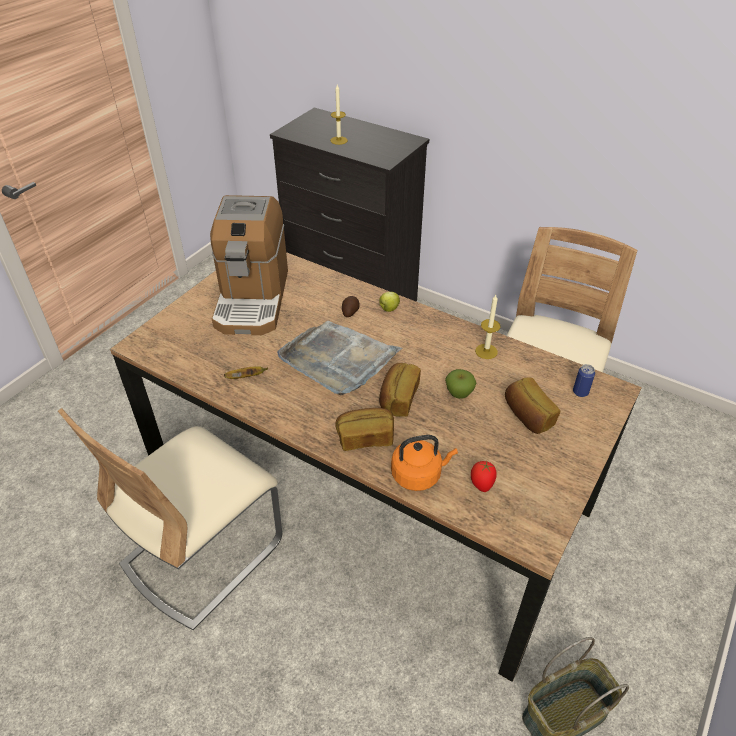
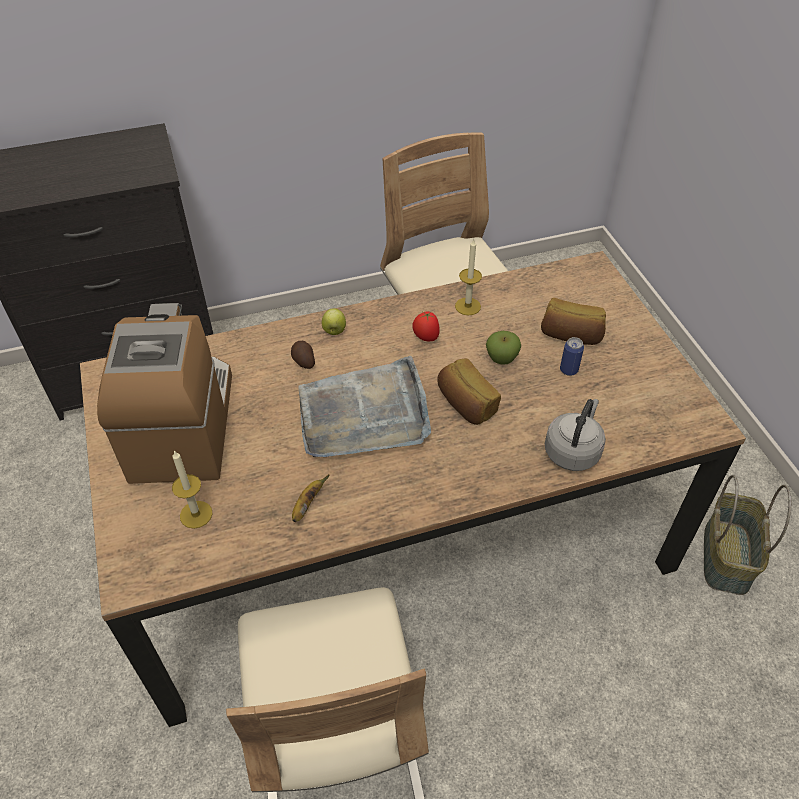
camera: 50 degrees left, 5 degrees up
(252, 299) = (182, 425): coffee machine -> coffee machine turned 135 degrees counterclockwise
(339, 140) = (64, 179): candle -> candle (196, 514)
(365, 438) = (492, 460): bread -> none
(418, 475) = (573, 451): orange kettle -> grey kettle
(481, 485) = (620, 417): tomato -> tomato (425, 338)
(580, 392) = (575, 286): can -> can (568, 370)

